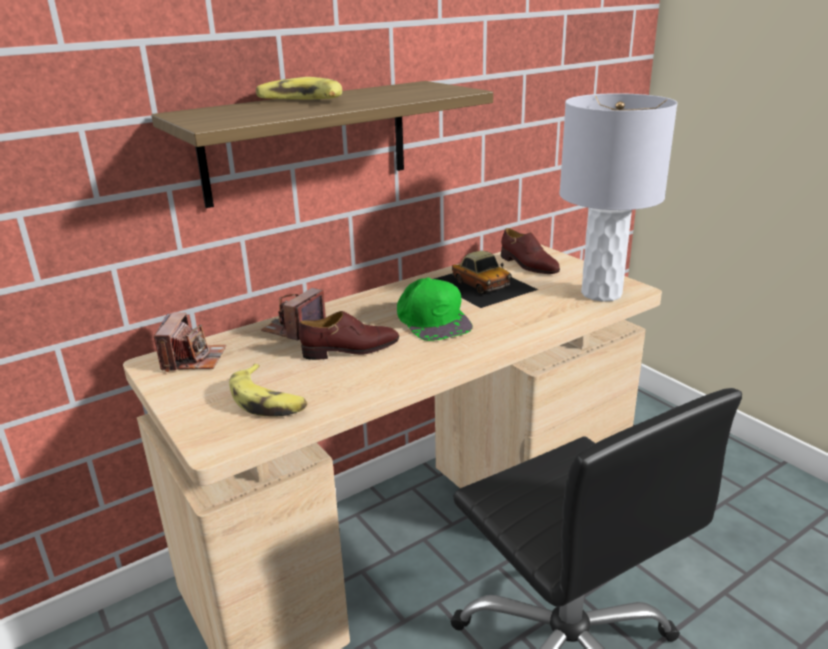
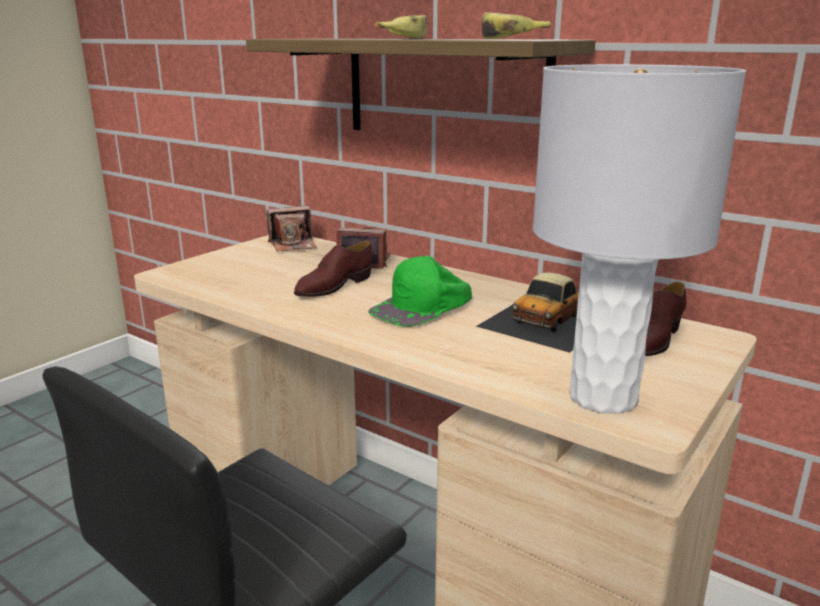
camera: 70 degrees right, 5 degrees down
(268, 400) = (231, 275): banana -> banana (513, 38)
(351, 349) = (334, 286): brown shoe -> brown shoe turned 75 degrees clockwise

